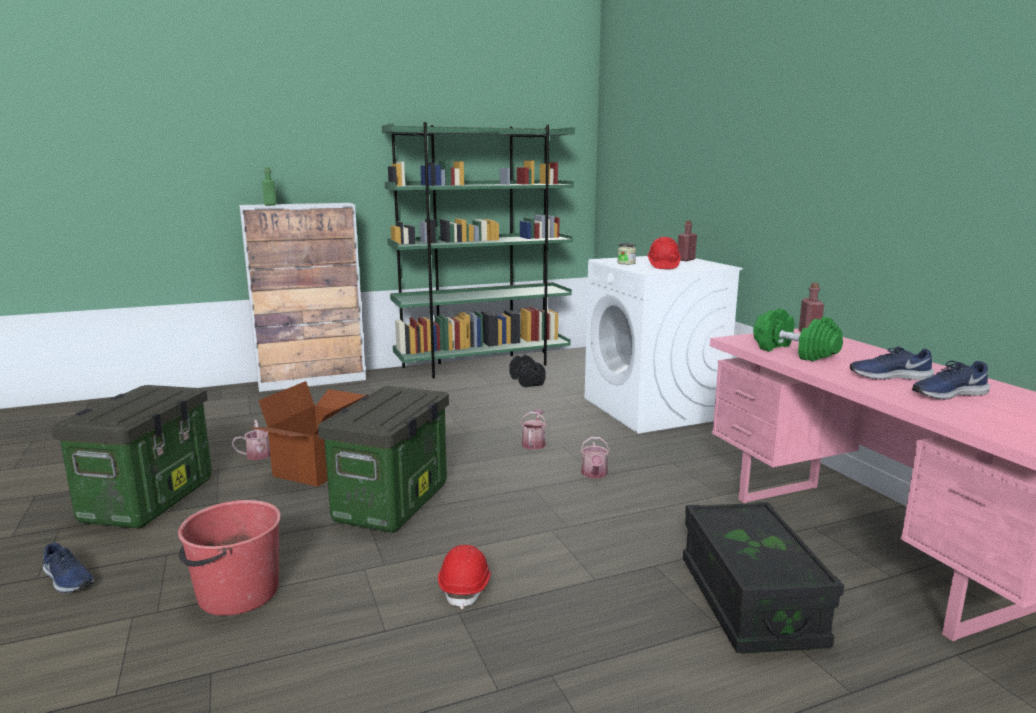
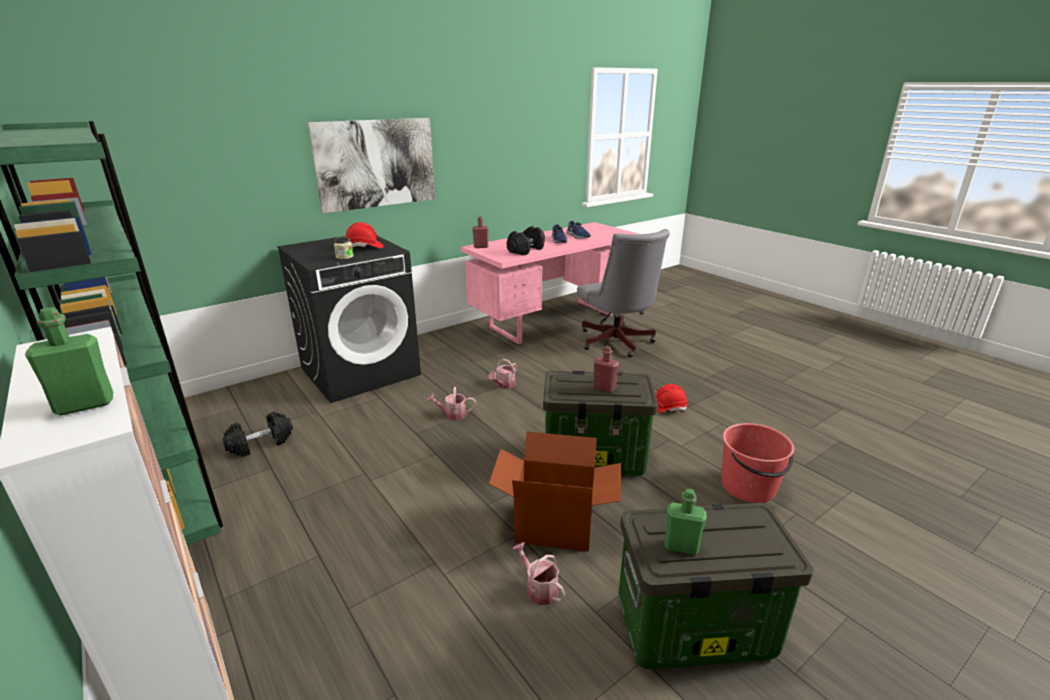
camera: 105 degrees left, 10 degrees up
(67, 580) = (828, 591): blue shoe -> none
(146, 394) = (681, 546): none -> green bottle
(594, 474) = (504, 385): watering can -> watering can turned 135 degrees clockwise
(653, 408) = (361, 371): white washing machine -> black washing machine
(686, 260) = (323, 243): red bottle -> red bottle (604, 388)
(750, 602) = (617, 343): black storage box -> grey office chair
(766, 183) = (376, 163): none -> picture
(793, 352) = (526, 250): green dumbbell -> black dumbbell

